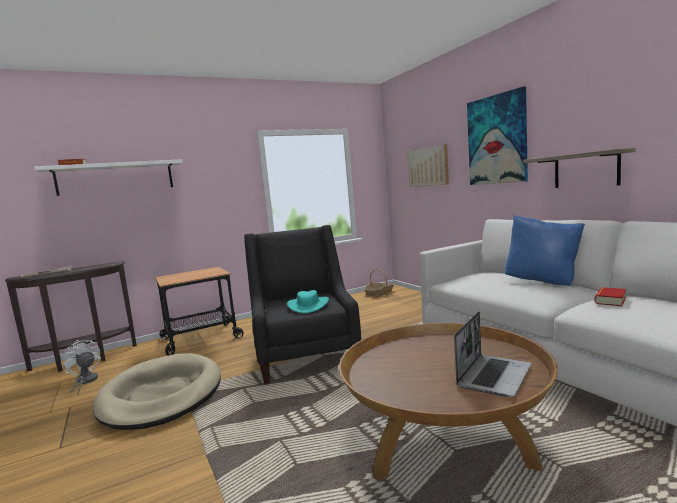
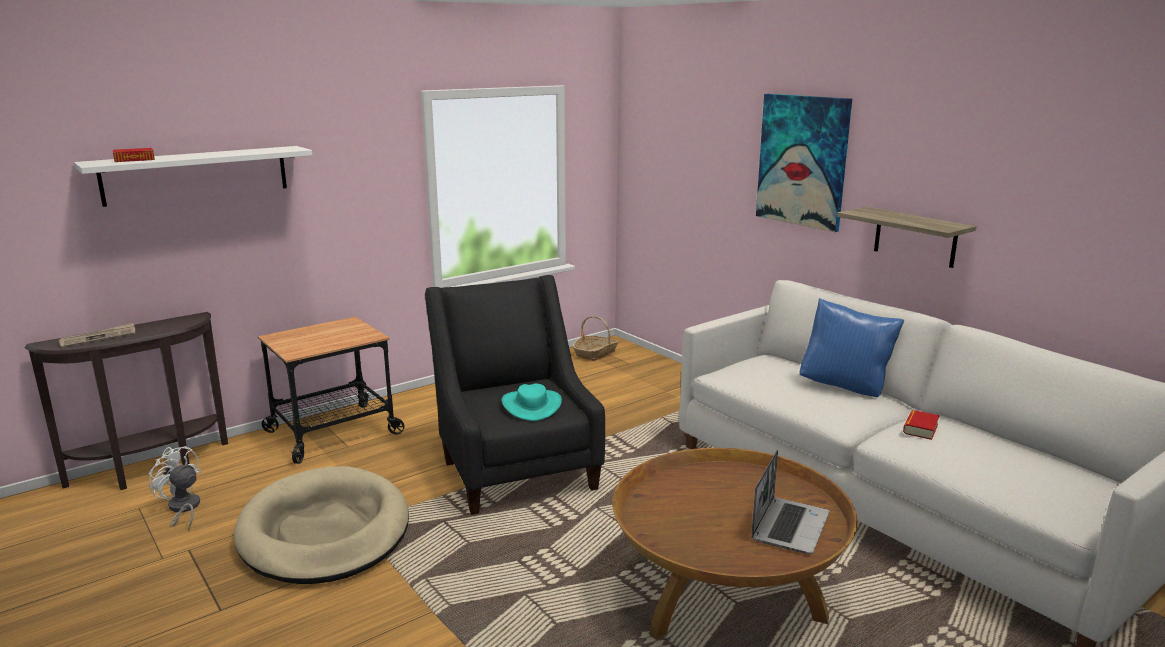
camera: 10 degrees left, 10 degrees up
(428, 166) = (691, 169): picture -> none

